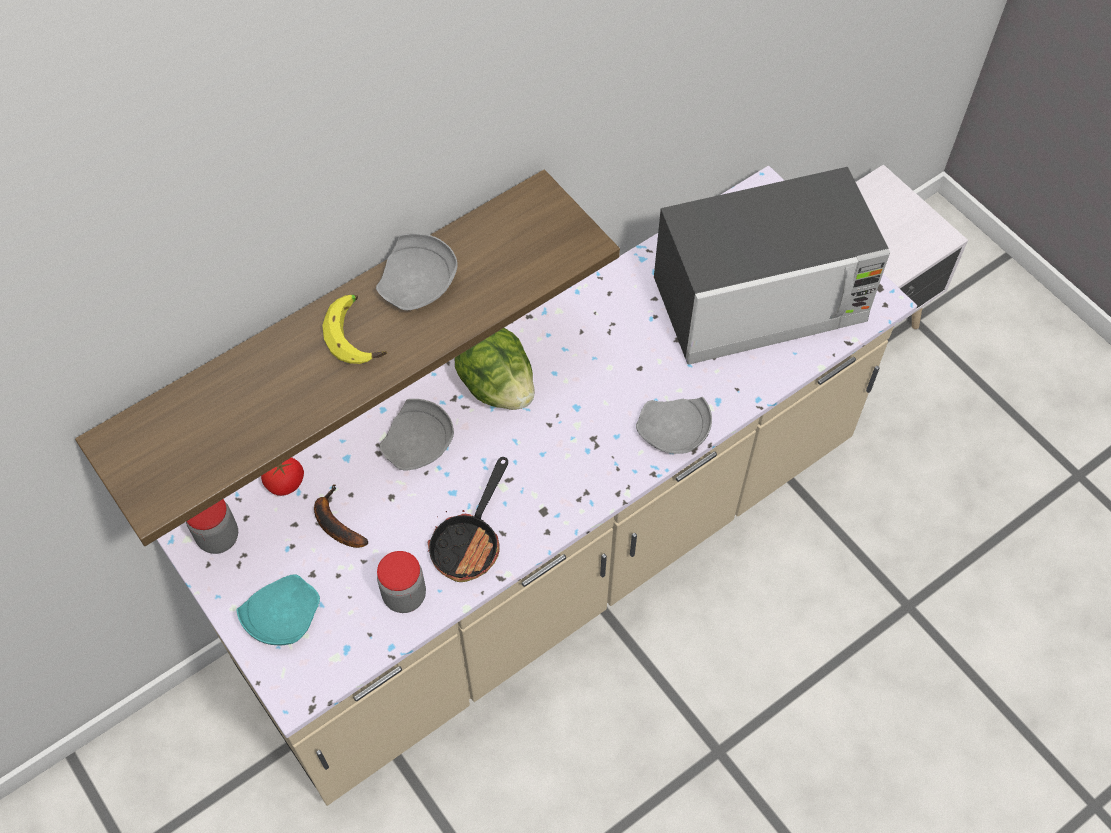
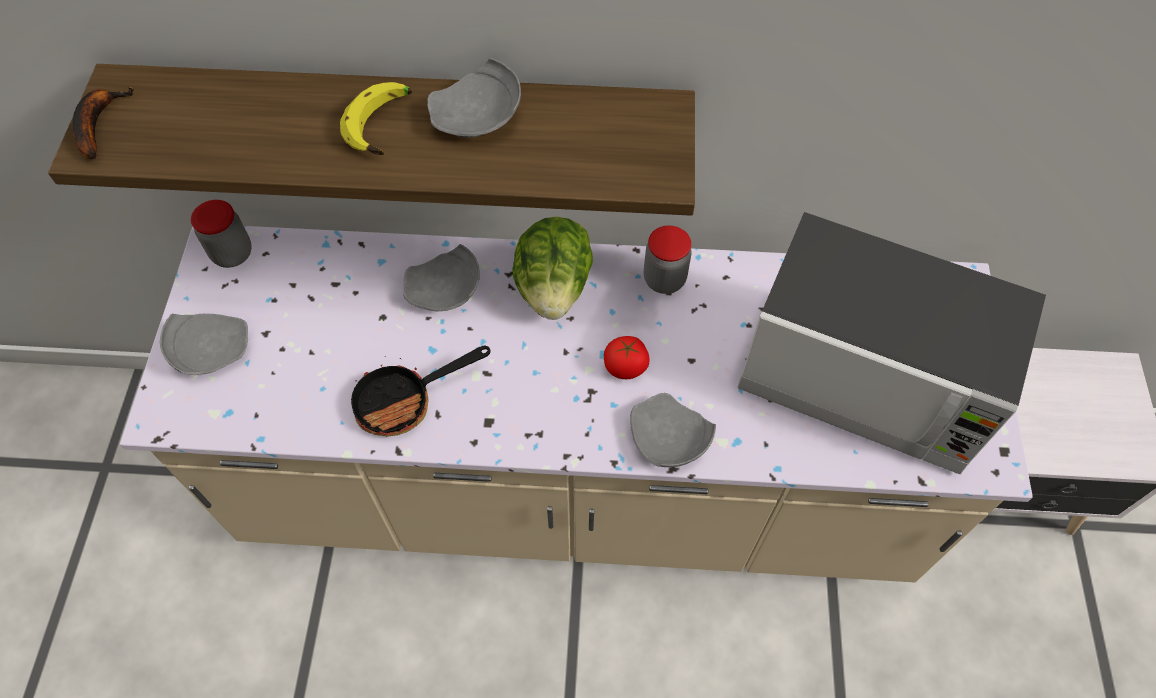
camera: 40 degrees right, 0 degrees up
(281, 617) = (210, 349): turquoise plate -> grey plate
(285, 483) = (318, 248): tomato -> tomato (625, 366)
(335, 523) = (321, 306): banana -> banana (98, 124)
(404, 595) = (312, 405): jar -> jar (664, 279)

